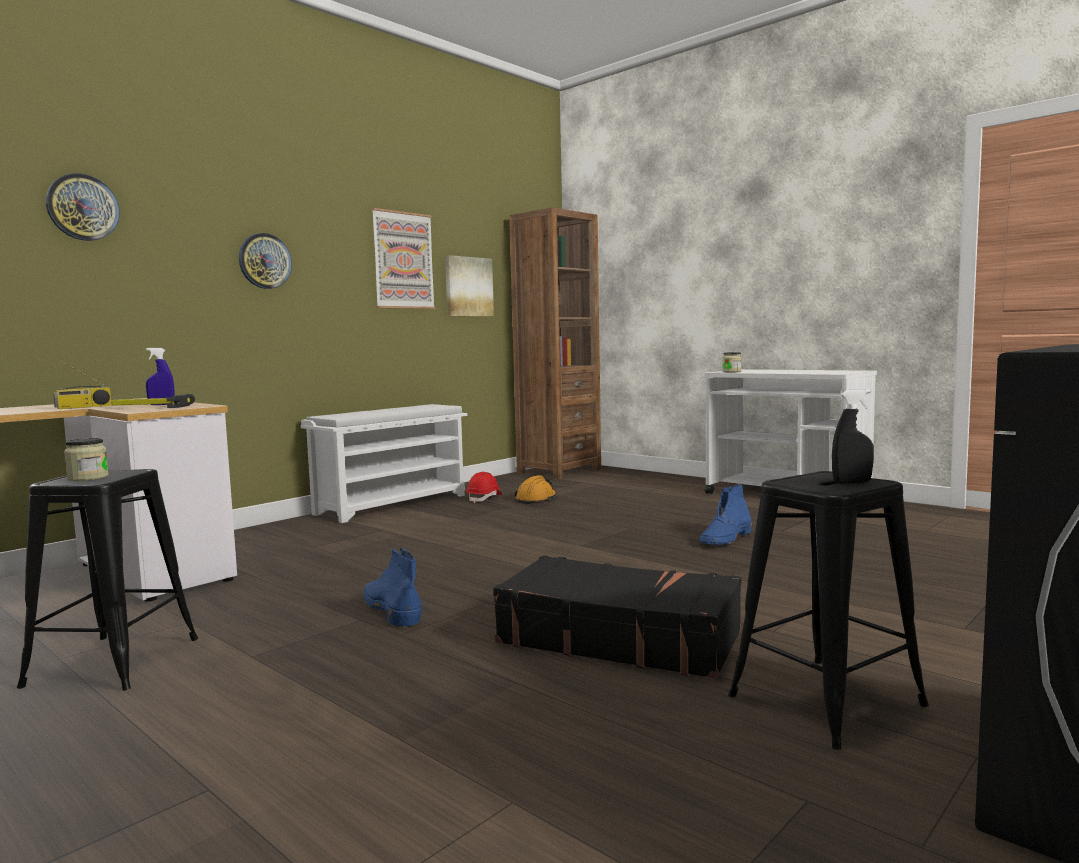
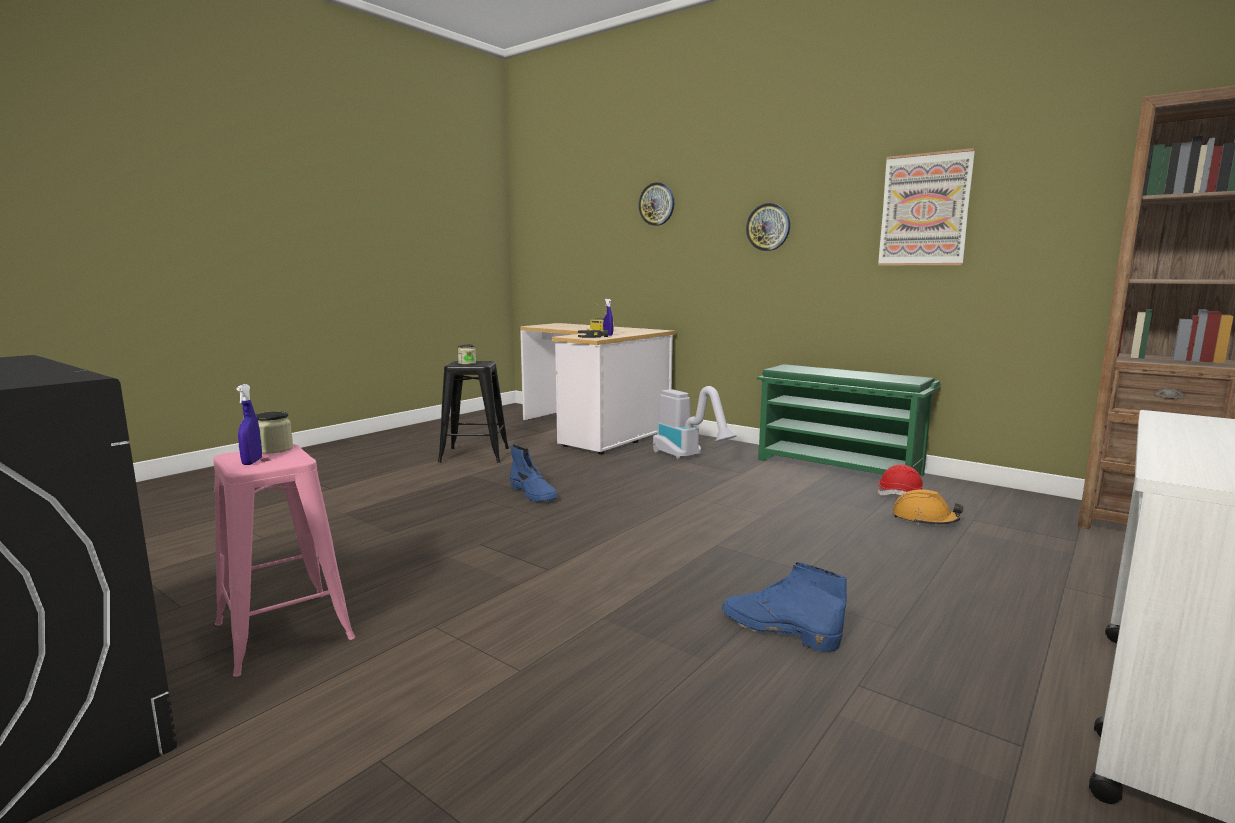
camera: 85 degrees right, 5 degrees up
(301, 544) = (688, 457): none -> vacuum cleaner
(391, 610) = (533, 494): blue boot -> blue boot turned 90 degrees clockwise
(392, 504) = (840, 467): white shoe rack -> green shoe rack
(468, 287) = (1035, 234): picture -> none
(619, 637) = (450, 561): black suitcase -> none
(732, 372) = (1176, 421): jar -> jar (274, 449)
(827, 700) = (284, 631): black stool -> pink stool
(852, 482) = (252, 462): black spray bottle -> blue spray bottle

